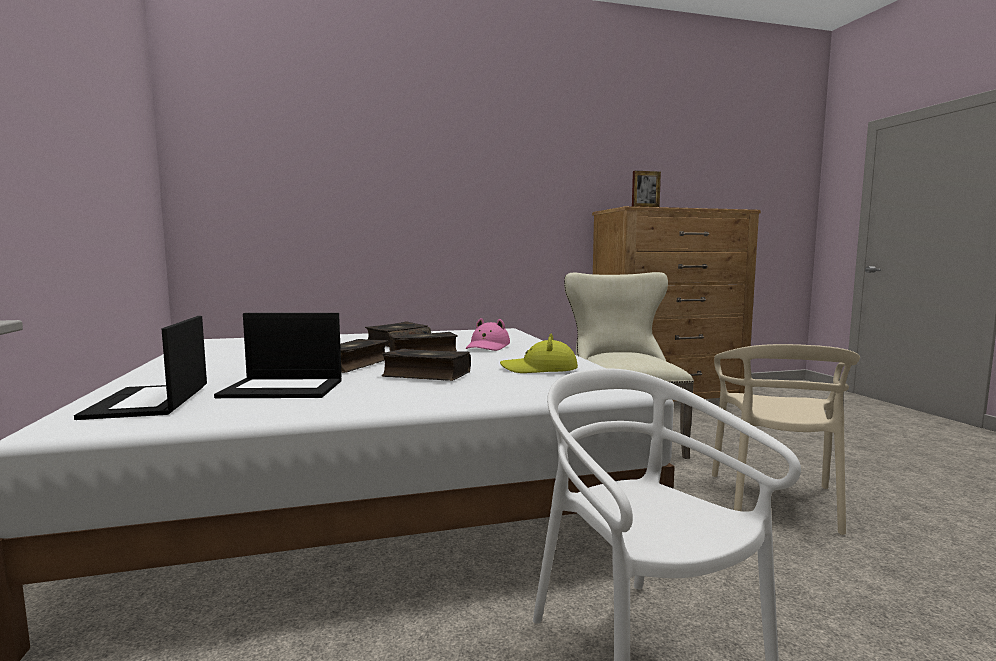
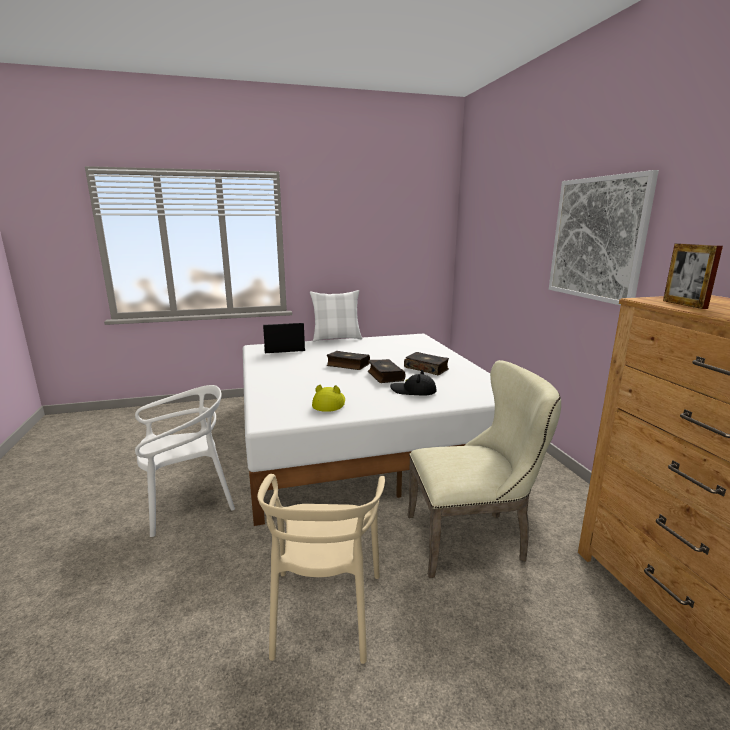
camera: 90 degrees right, 10 degrees up
(126, 372) = (336, 338): none -> white pillow
(284, 388) = (298, 360): laptop -> none
(426, 375) = (319, 379): book -> none
(484, 177) = (597, 239): none -> picture
(488, 347) = (413, 391): pink hat -> black hat
(776, 501) = (324, 611): beige chair -> beige chair turned 105 degrees counterclockwise

